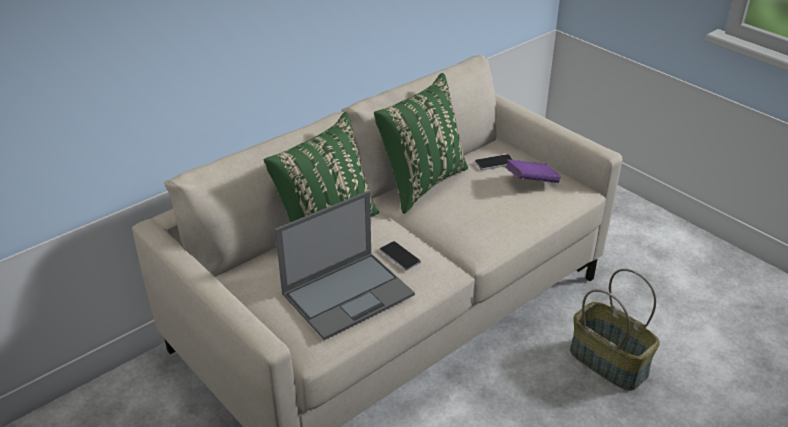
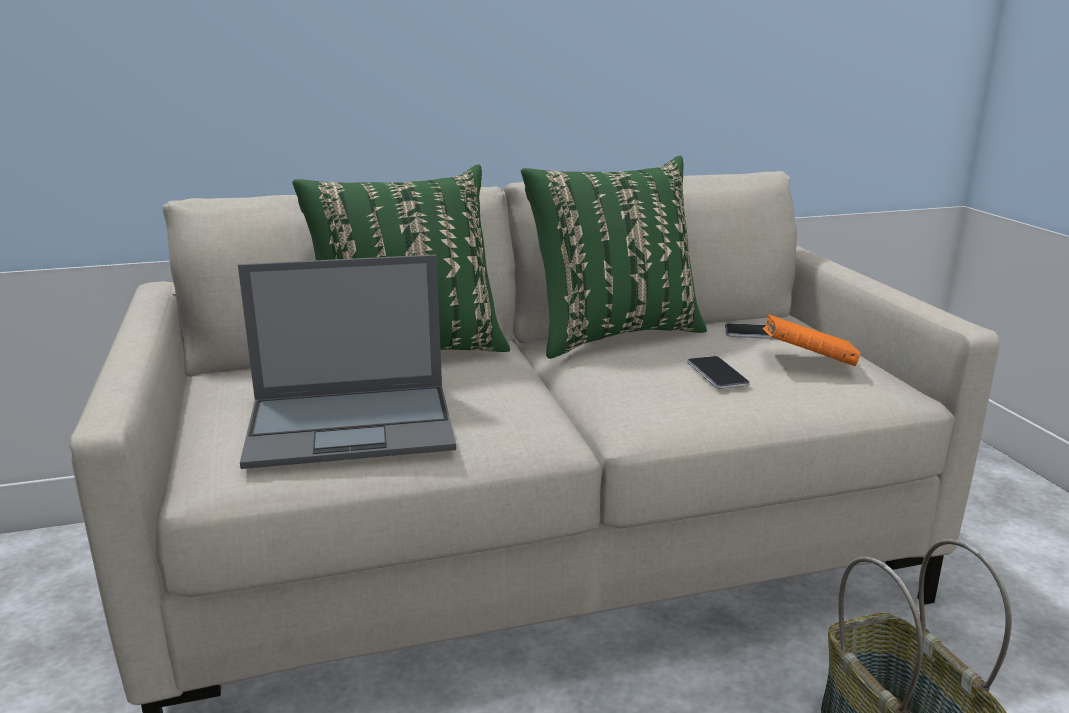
camera: 25 degrees right, 15 degrees down
(399, 256) = (486, 401): phone -> phone (717, 374)
(531, 182) = (807, 362): purple book -> orange book

